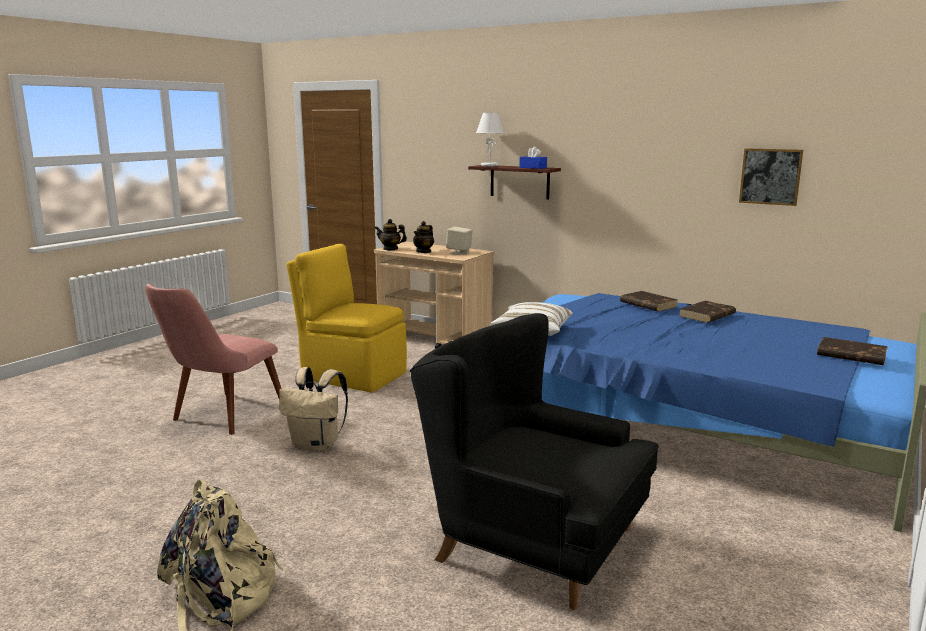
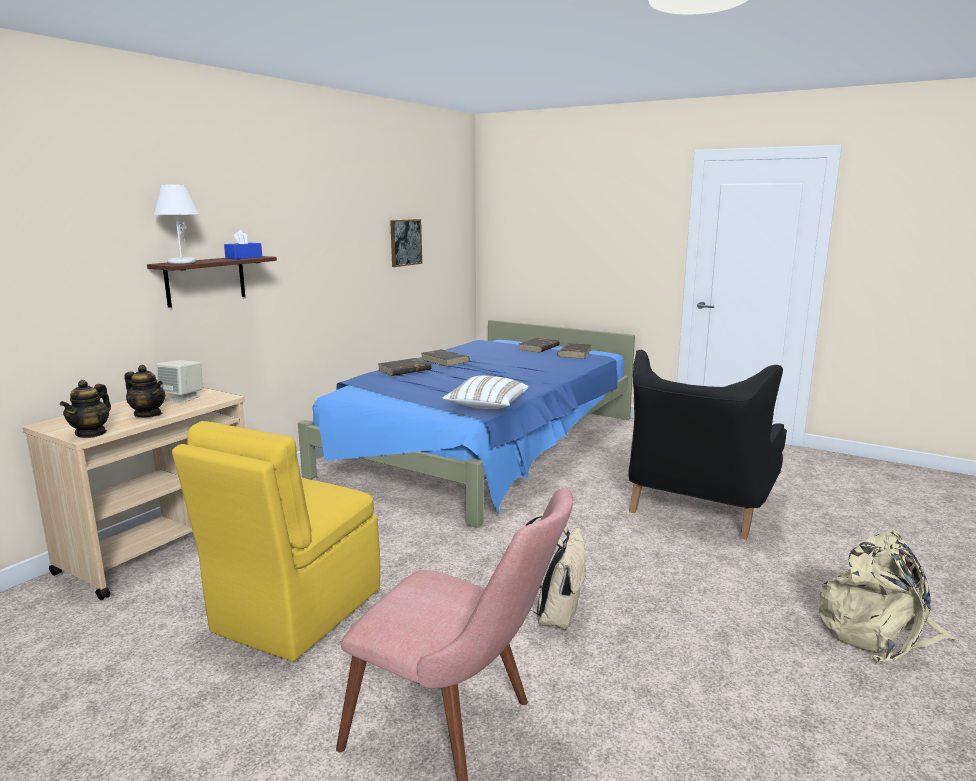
camera: 90 degrees left, 0 degrees up
(836, 372) = (574, 353): none -> brown book

